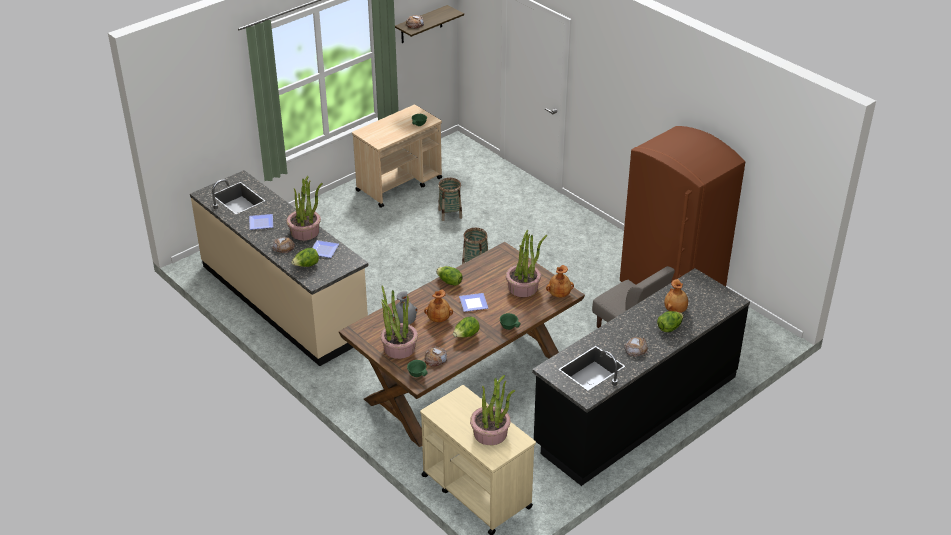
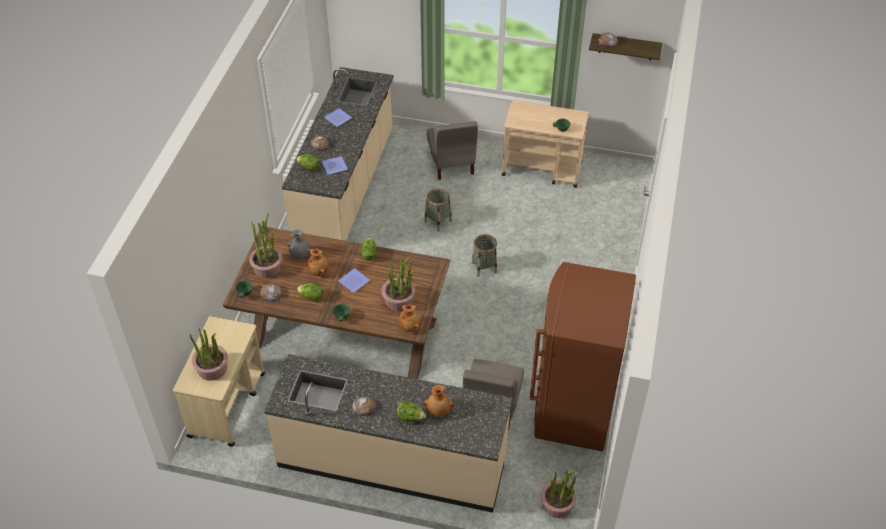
camera: 55 degrees right, 10 degrees up
(305, 232) = (347, 145): potted plant -> potted plant (557, 505)
(331, 227) = (451, 163): none -> grey chair
(450, 214) = (535, 218): basket -> basket (438, 221)
(636, 410) = (392, 460): black counter -> beige counter

